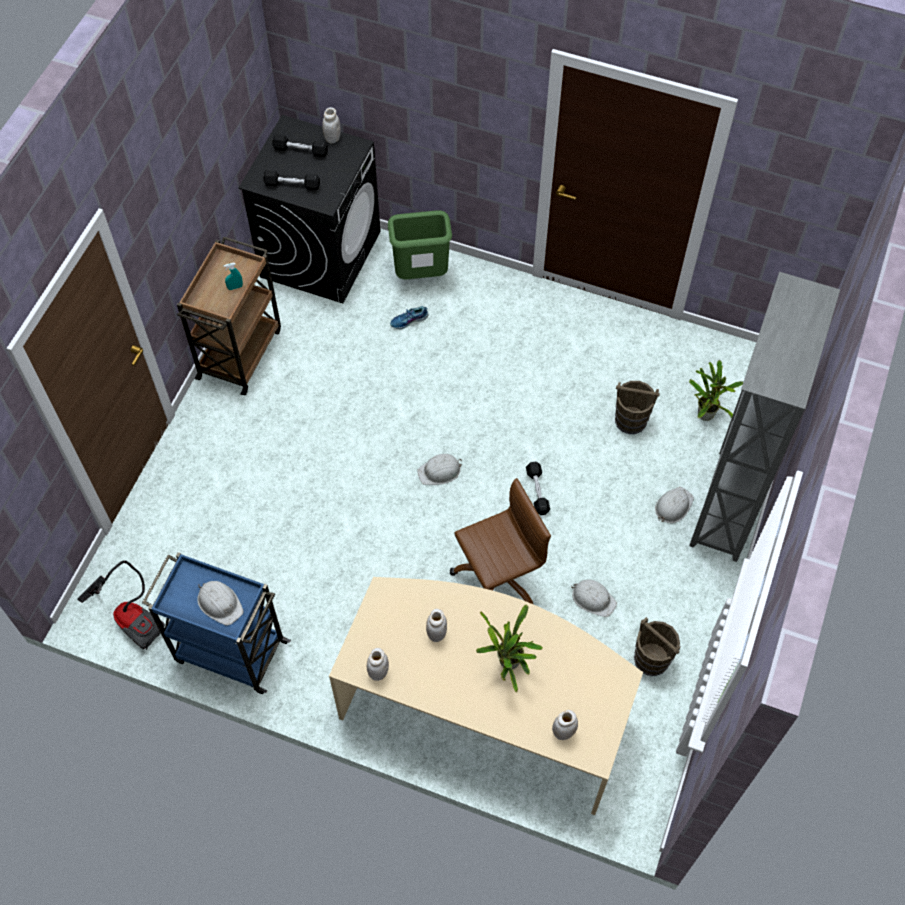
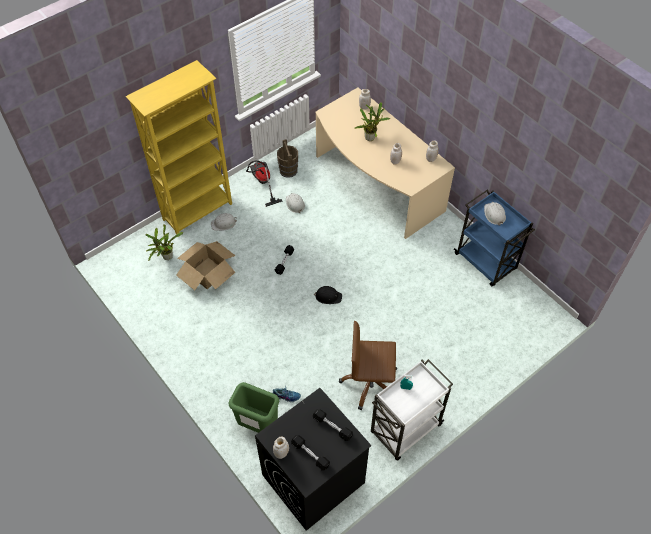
camera: 150 degrees left, 5 degrees down
(132, 616) = (532, 301): vacuum cleaner -> vacuum cleaner (262, 183)
(240, 352) = (405, 430): brown cart -> white cart
(440, 471) = (328, 296): white hard hat -> black hard hat
(499, 579) = (333, 232): brown office chair -> brown office chair (370, 383)
(631, 420) = (208, 273): brown bucket -> cardboard box
(726, 505) = (198, 212): grey bookcase -> yellow bookcase

